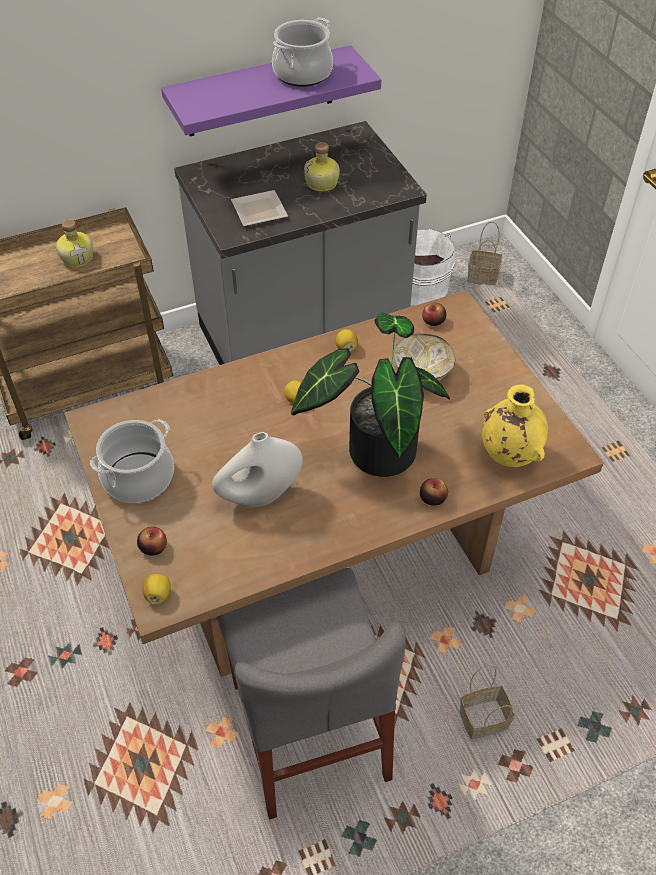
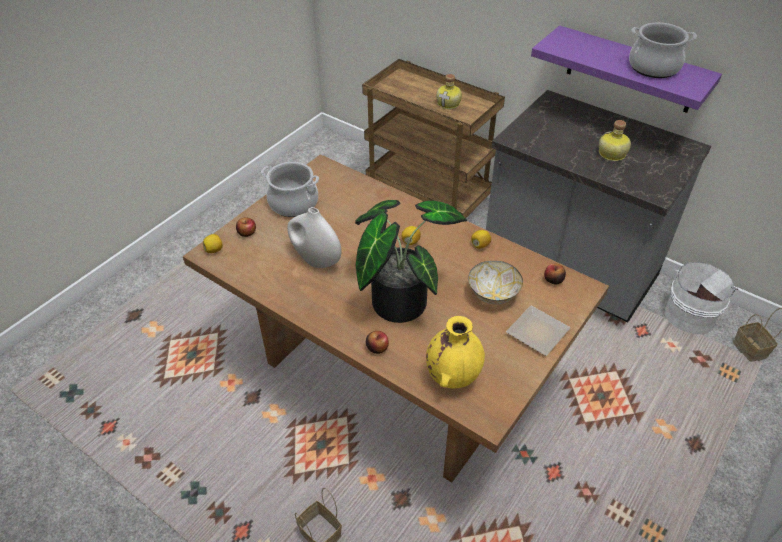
camera: 60 degrees right, 5 degrees down
(258, 212) = (546, 140): plate -> plate (535, 332)
(309, 730) = (256, 428): grey chair -> none

